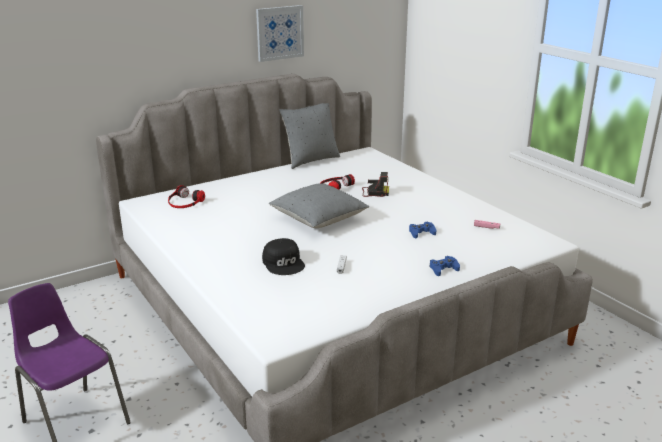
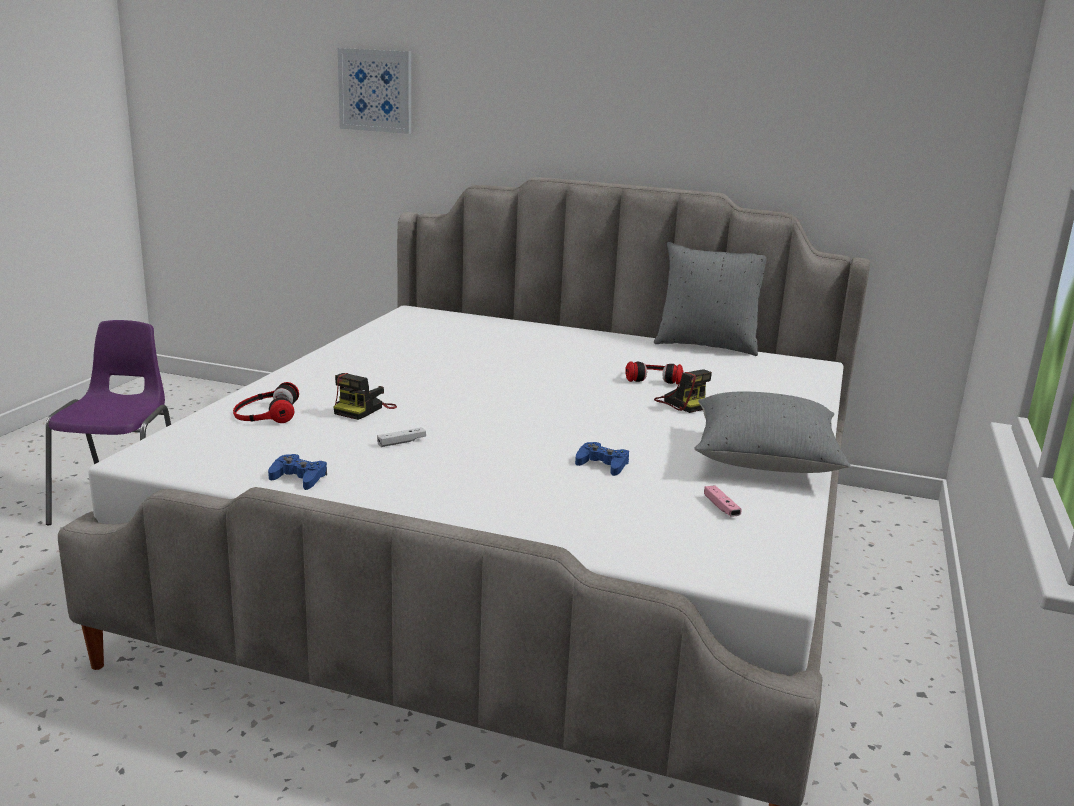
camera: 50 degrees right, 5 degrees down
(184, 202) = (449, 326): headphones -> headphones (265, 413)
(279, 33) = (715, 120): picture -> picture (375, 90)
(284, 263) = (364, 409): black cap -> camera
(318, 219) = (526, 395): grey pillow -> grey pillow (764, 460)
(443, 269) = (500, 509): blue game controller -> blue game controller (299, 478)

